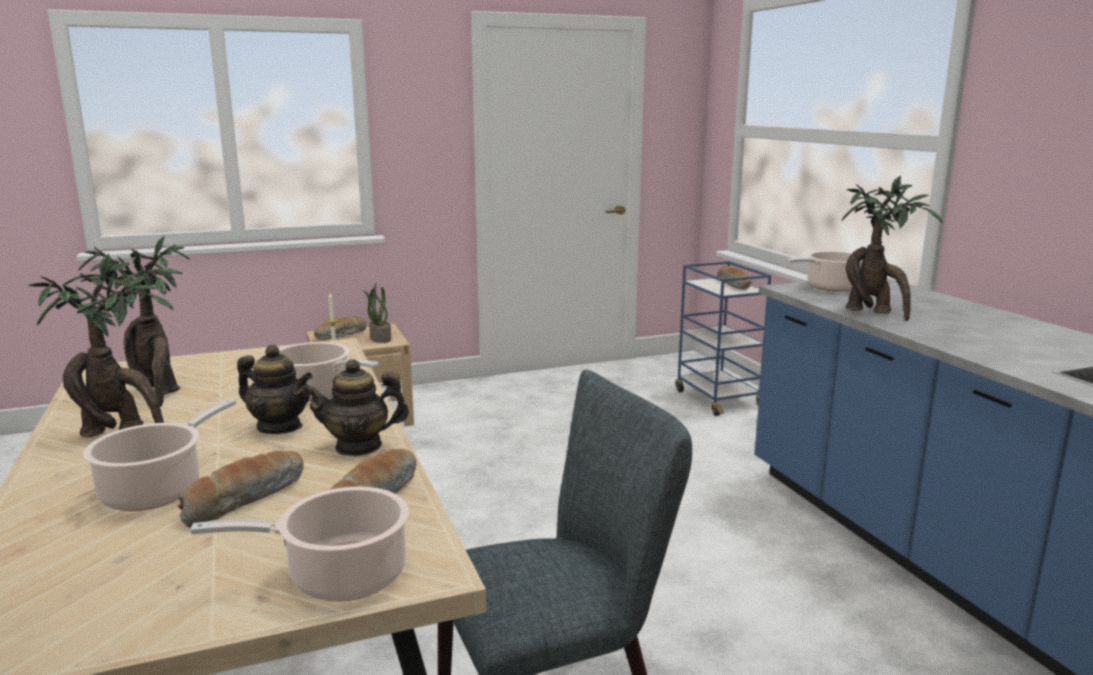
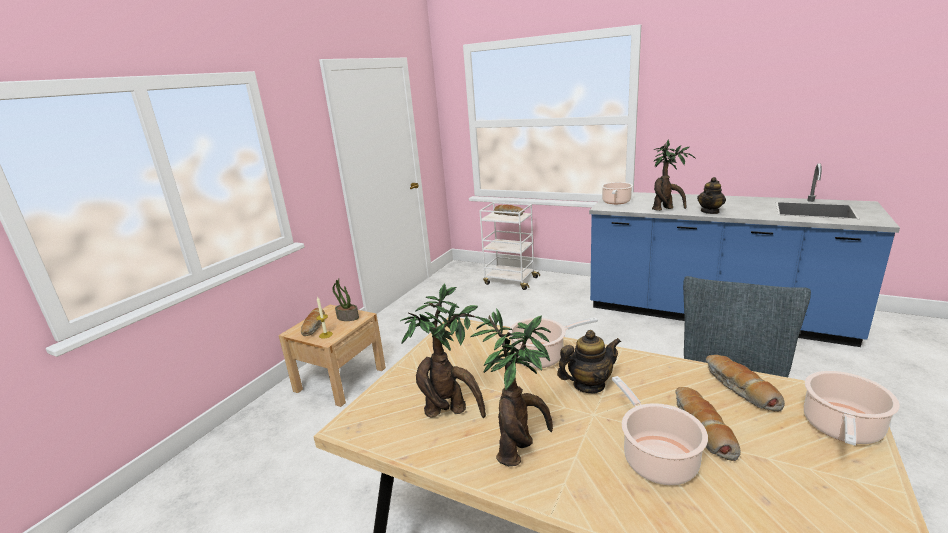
camera: 40 degrees left, 5 degrees up
(359, 446) = (653, 370): teapot -> teapot (710, 211)
(717, 399) = (510, 281): blue cart -> white cart

